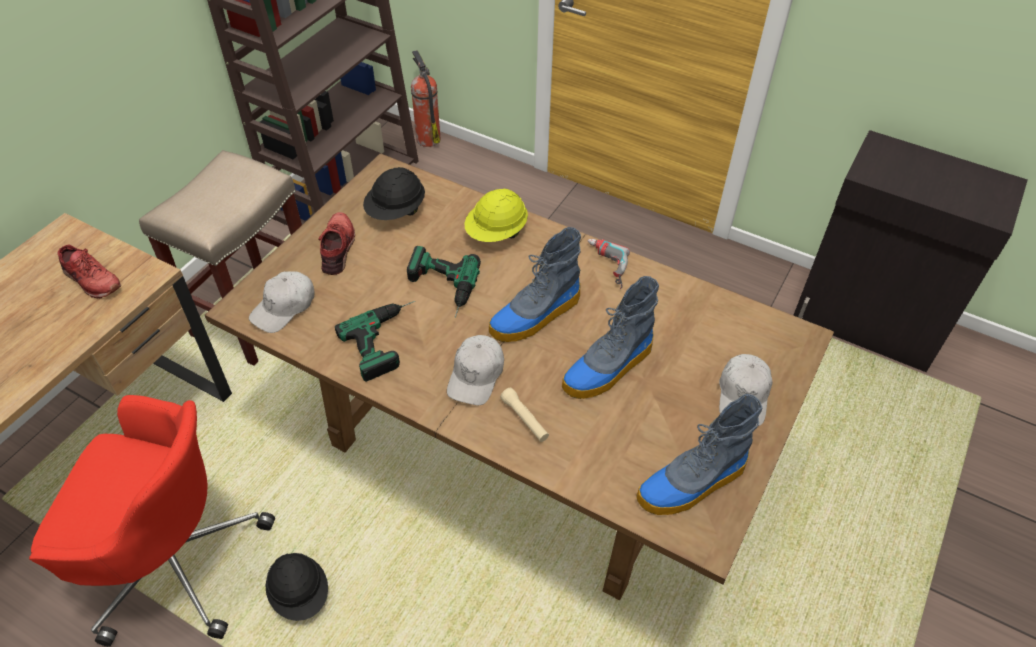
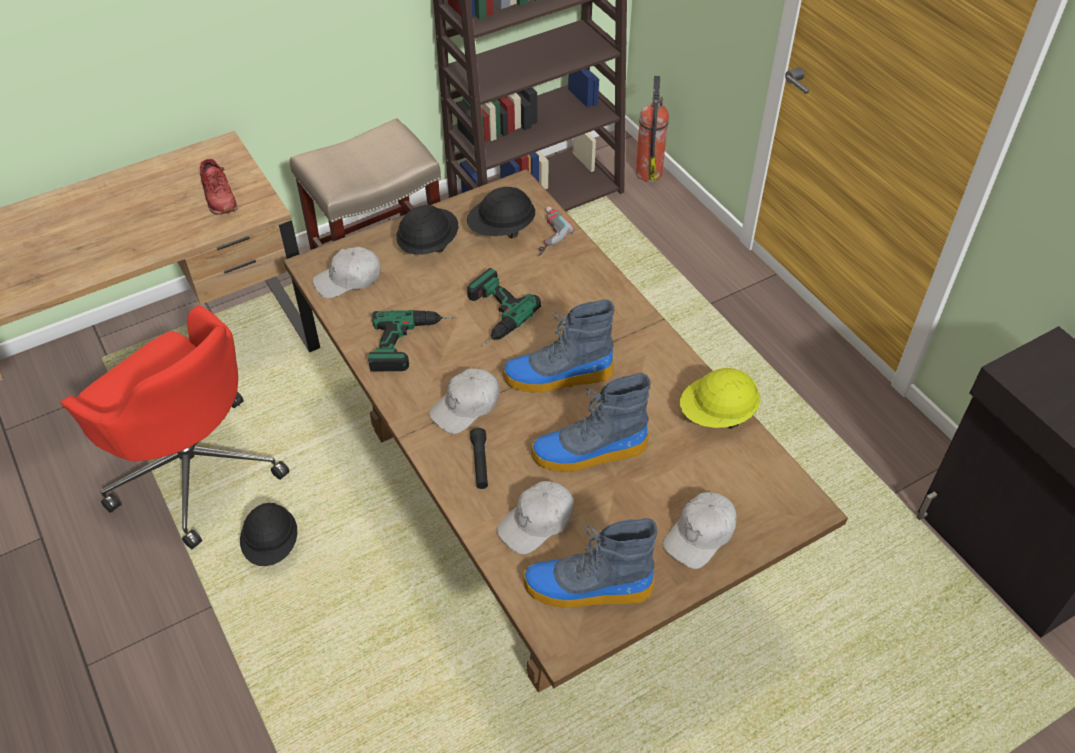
camera: 30 degrees right, 0 degrees up
(338, 248) = (428, 244): red shoe -> black hard hat
(496, 233) = (579, 285): yellow hard hat -> yellow hard hat (717, 414)
(524, 419) = (480, 463): beige flashlight -> black flashlight
(604, 266) = (658, 357): power drill -> power drill (544, 234)
(610, 448) = (537, 522): none -> white cap

